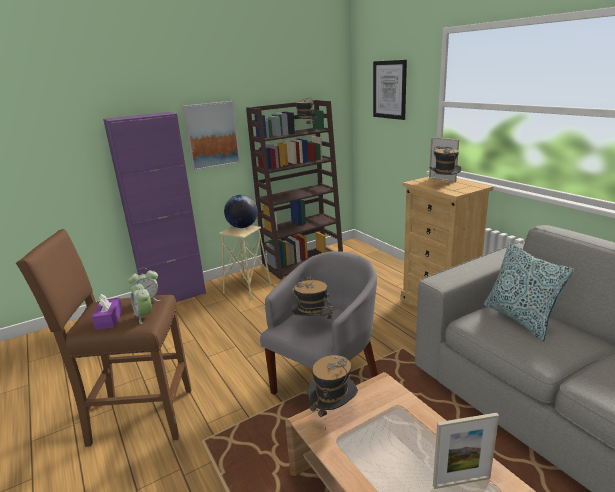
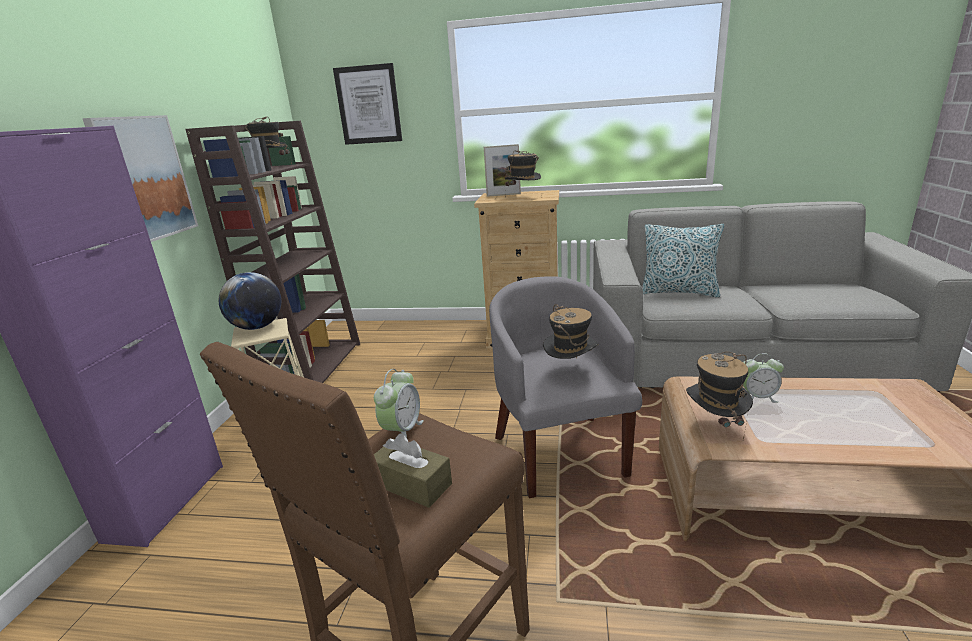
camera: 50 degrees left, 0 degrees up
(109, 319) = (412, 484): purple tissue box -> brown tissue box
(144, 316) = (456, 445): alarm clock -> alarm clock (757, 397)
(461, 482) = (857, 401): picture frame -> none

